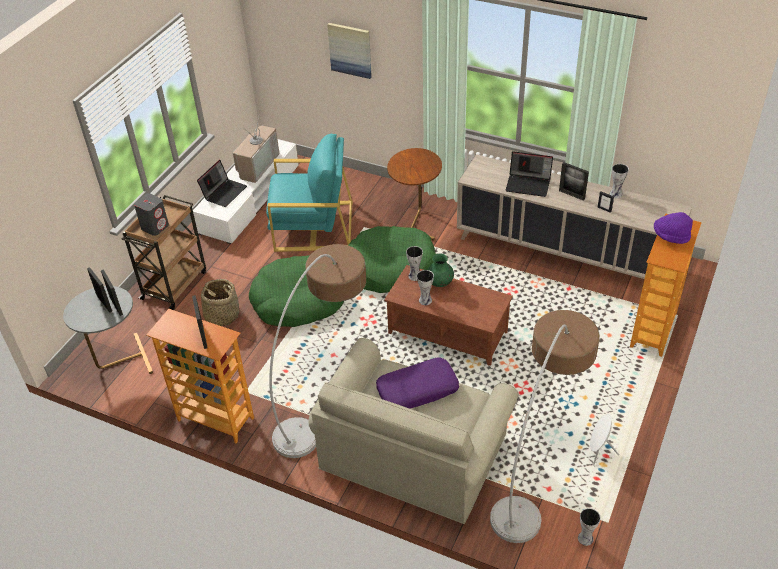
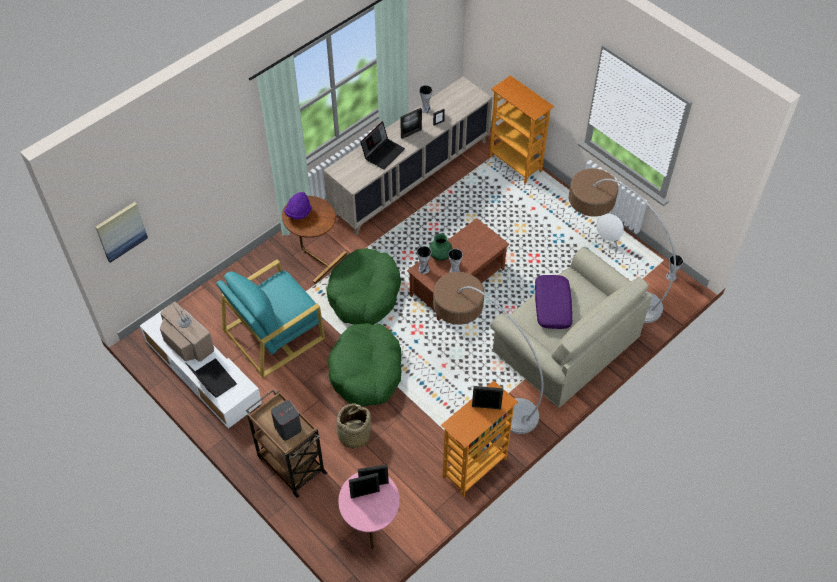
camera: 70 degrees left, 10 degrees up
(118, 362) = (371, 531): grey side table -> pink side table
(313, 226) = (274, 333): turquoise armchair -> turquoise armchair turned 150 degrees counterclockwise
(350, 50) = (194, 183): picture -> picture (121, 231)
(670, 236) = (516, 96): purple hat -> purple hat (298, 213)

